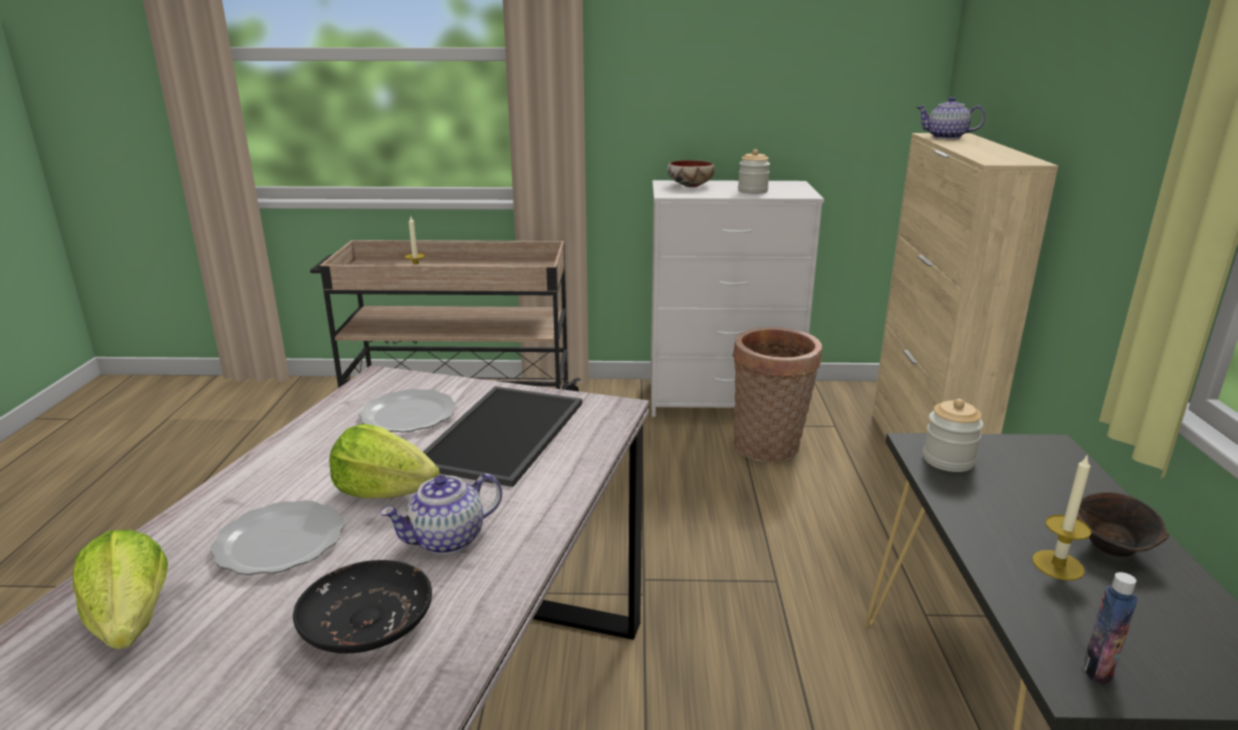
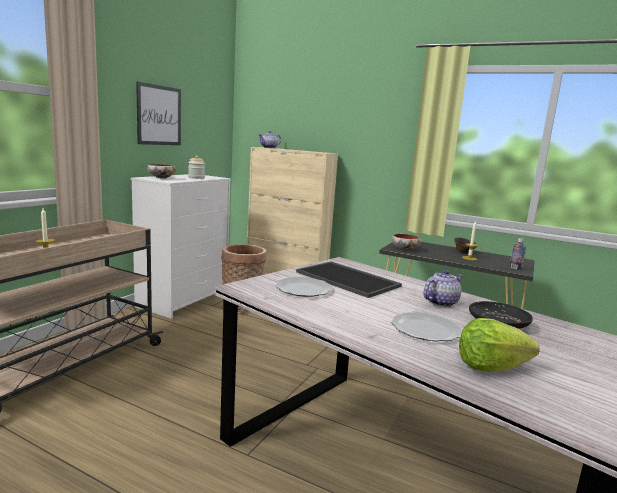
camera: 65 degrees left, 10 degrees down
(384, 491) = (388, 305): lettuce -> none
(447, 540) = (440, 302): teapot -> teapot turned 120 degrees counterclockwise
(728, 72) = (159, 115): none -> picture
(948, 460) = (404, 249): jar -> bowl

